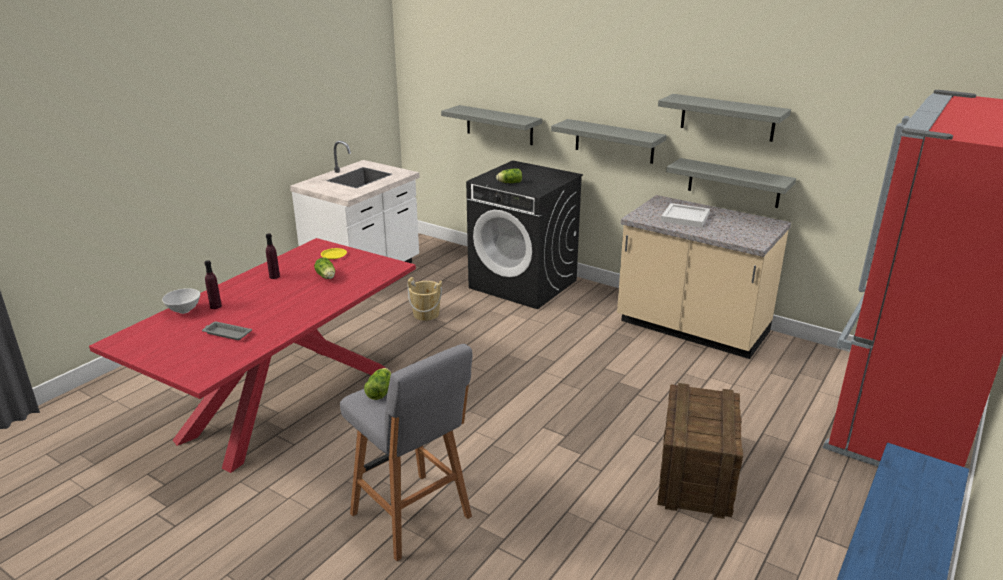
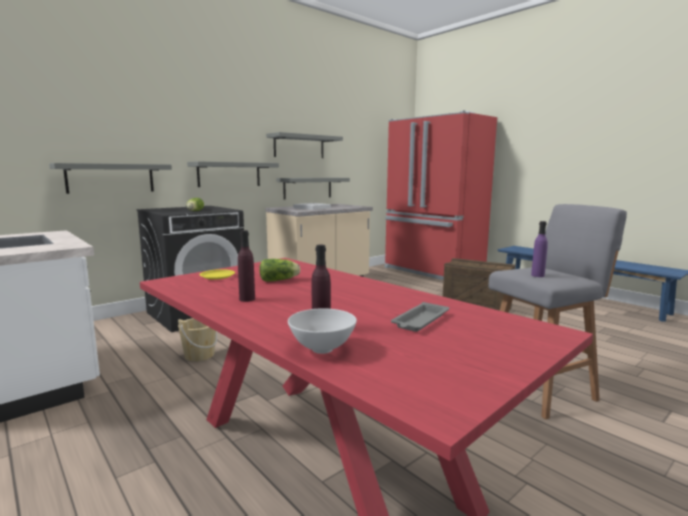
camera: 75 degrees left, 15 degrees down
(380, 391) = (537, 275): lettuce -> purple bottle

